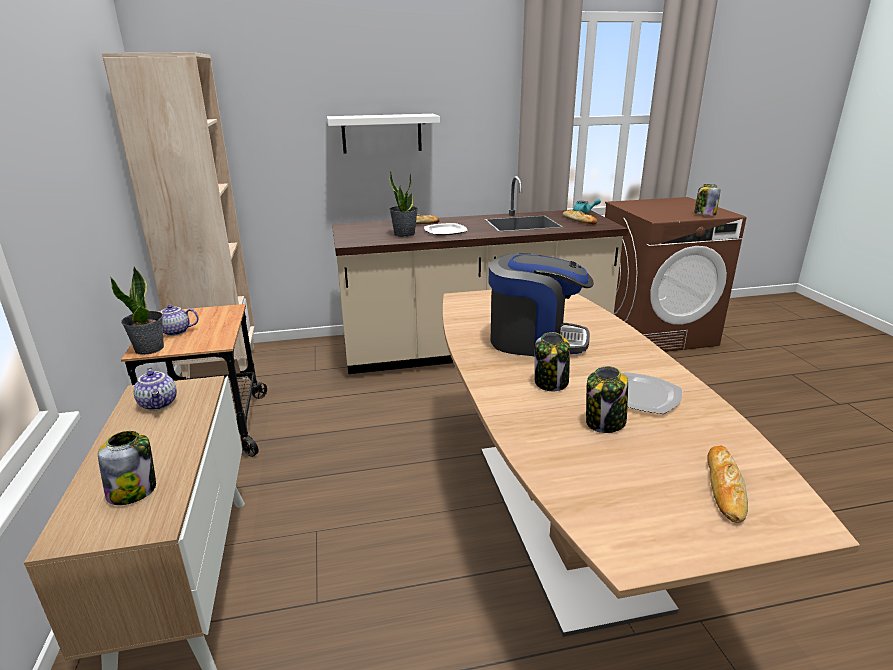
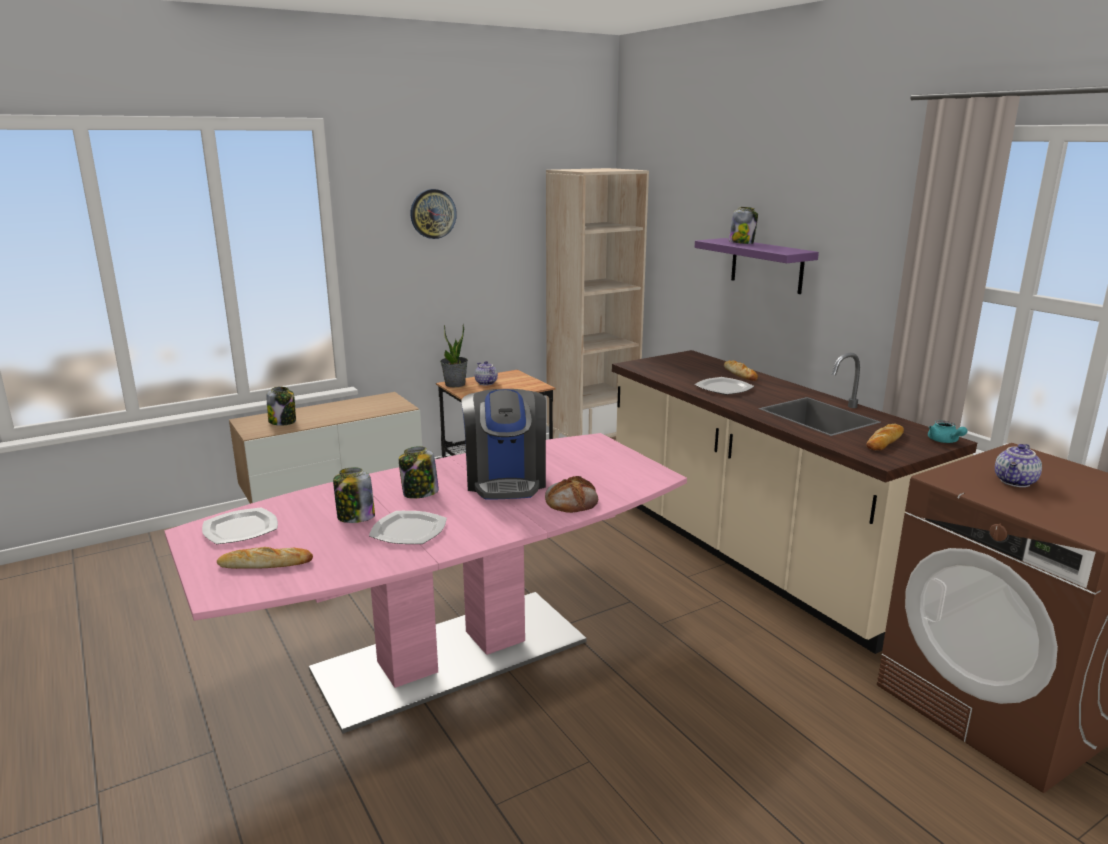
camera: 70 degrees right, 5 degrees down
(44, 116) = (433, 214): none -> wall clock
(159, 404) = (374, 403): teapot -> teapot (1016, 482)
(382, 133) = (766, 265): white shelf -> purple shelf
(404, 234) = (689, 376): potted plant -> none
(562, 517) = (452, 655): brown dining table -> pink dining table
(590, 323) = (572, 500): none -> bread
(627, 508) = (240, 529): none -> plate
(704, 214) = (1049, 514): jar -> jar (741, 243)

